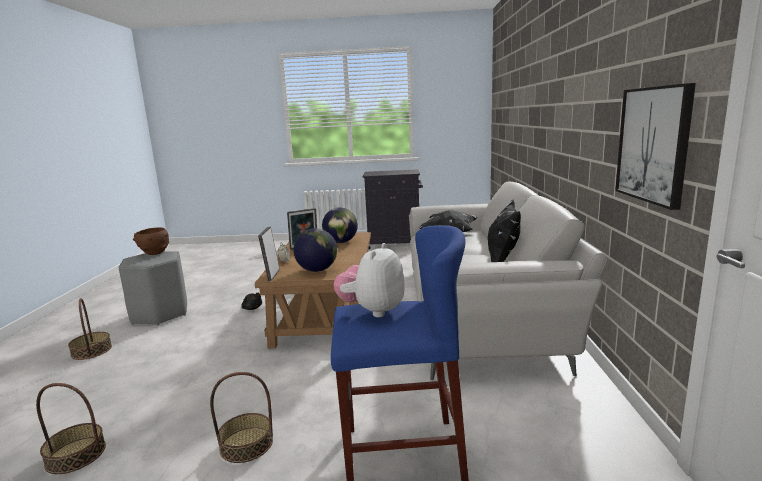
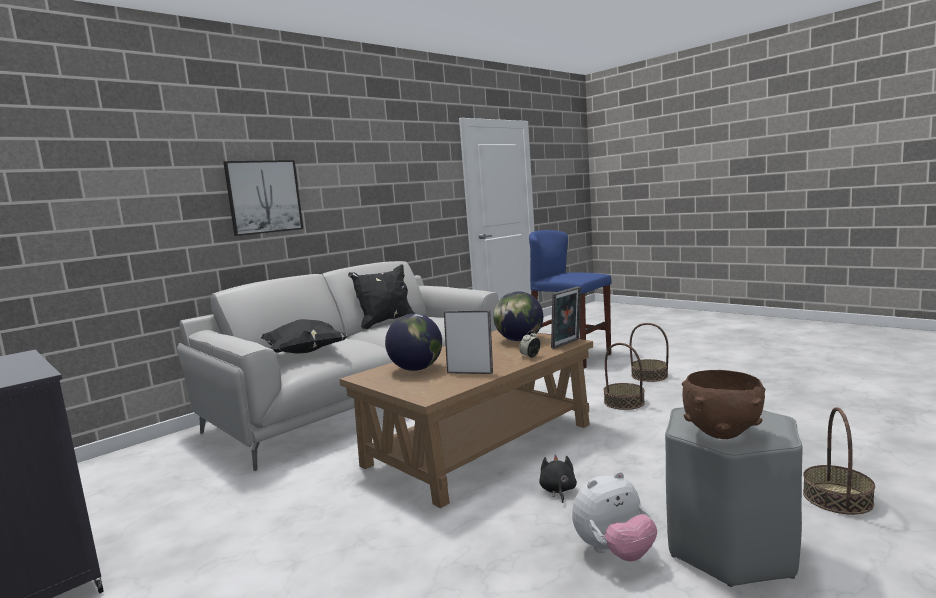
camera: 135 degrees left, 5 degrees down
(75, 455) = (774, 396): basket -> basket (624, 402)
(372, 311) = (572, 276): plush toy -> plush toy (614, 552)
(653, 144) = (430, 204): picture -> picture (264, 197)

